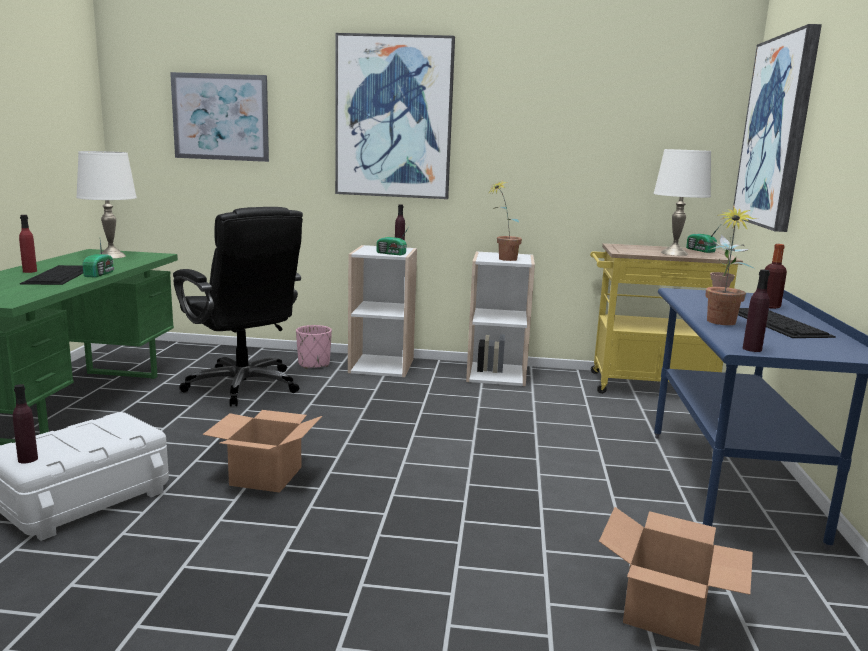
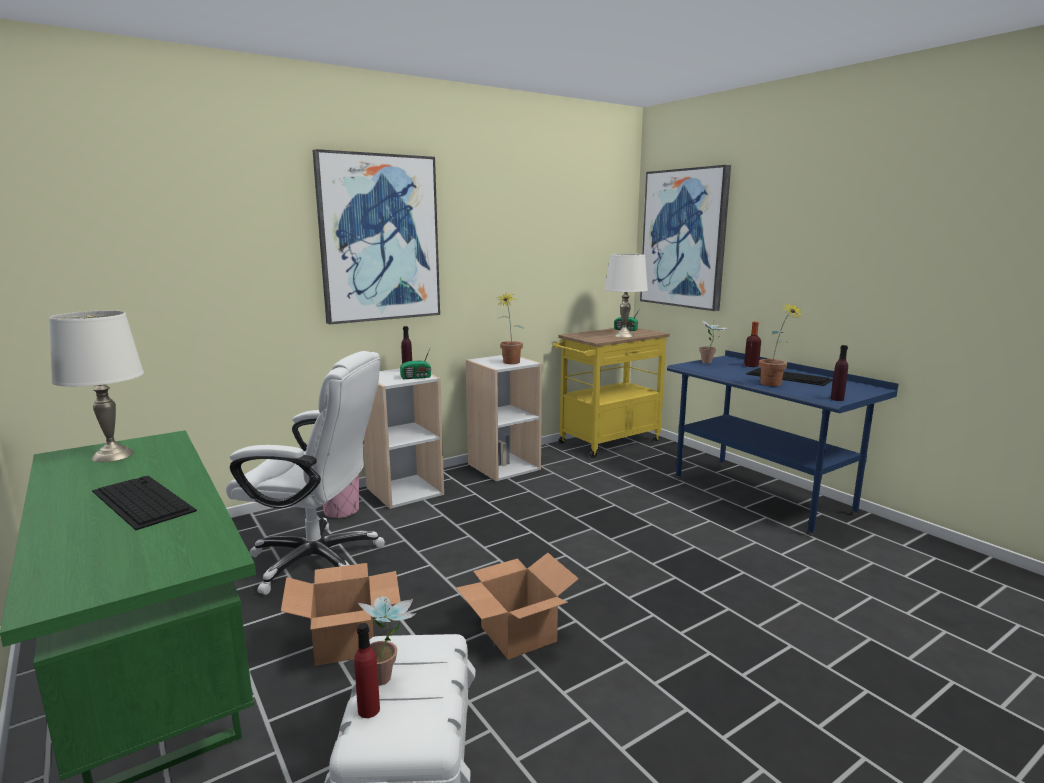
camera: 40 degrees left, 0 degrees up
(28, 459) = (415, 738): purple bottle -> none
(30, 271) = (76, 509): red bottle -> red bottle (369, 710)
(80, 431) = (388, 678): none -> potted plant
(100, 274) = (192, 482): radio -> none
(220, 117) = (168, 248): picture -> none
(243, 385) = (316, 560): black office chair -> white office chair
(664, 611) = (874, 589): cardboard box -> cardboard box (344, 641)

